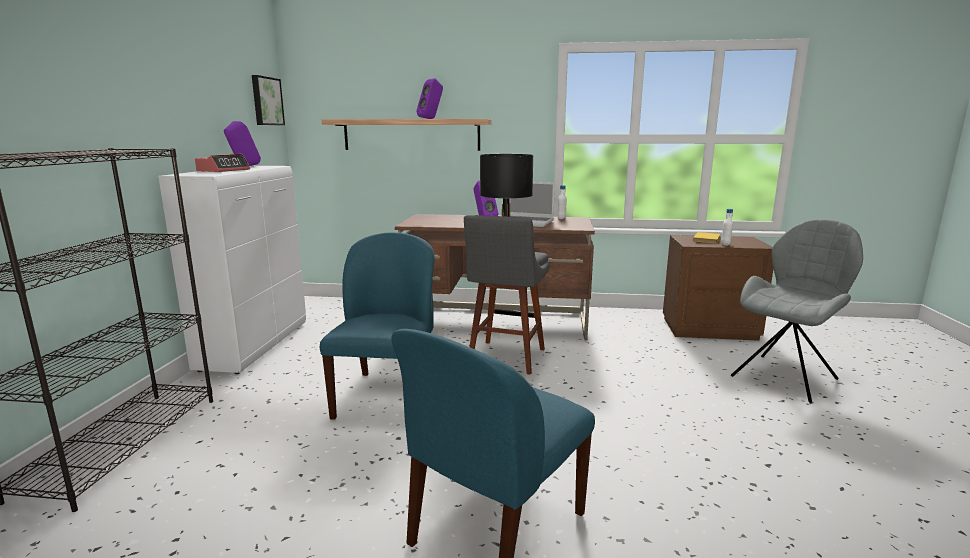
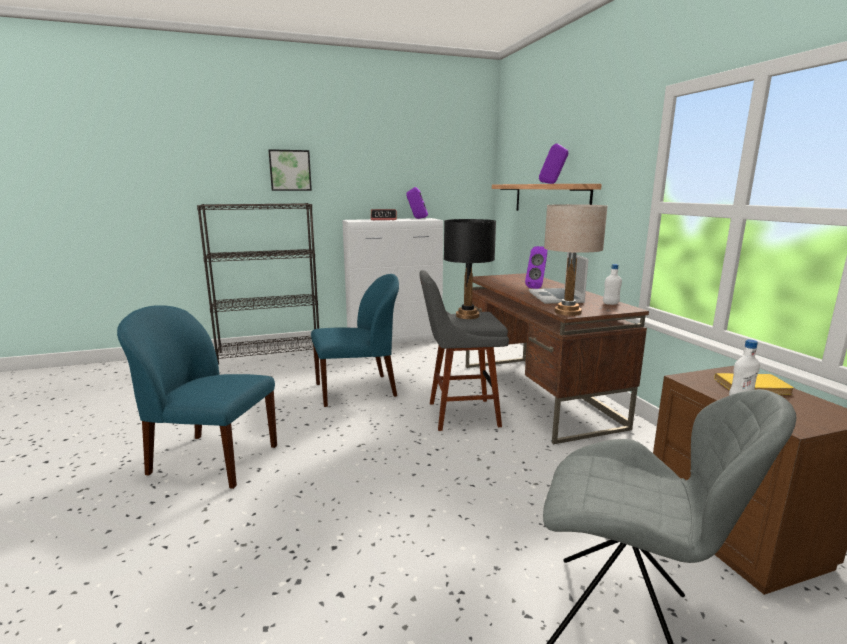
camera: 65 degrees right, 0 degrees up
(266, 101) = (469, 171): picture -> picture (290, 170)
(576, 227) = (568, 312): none -> beige table lamp

